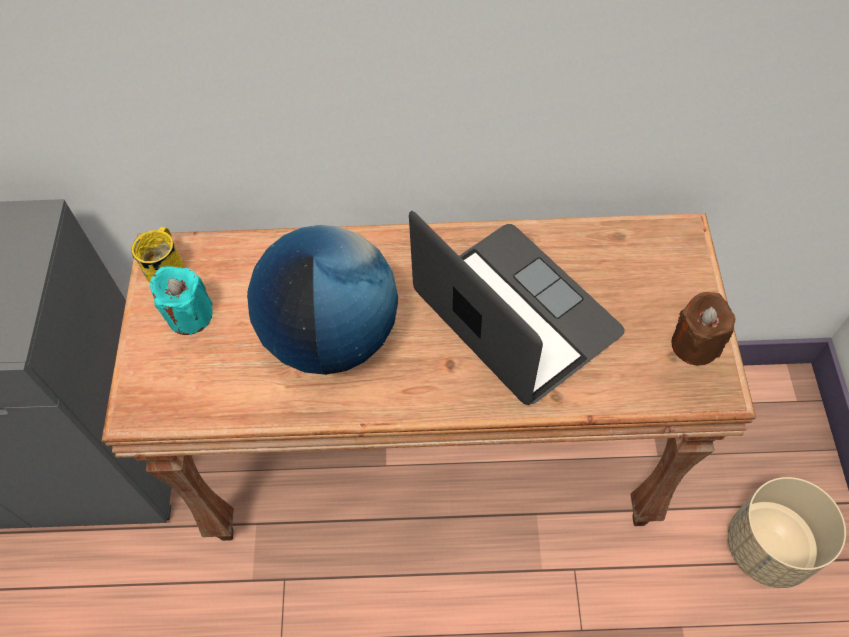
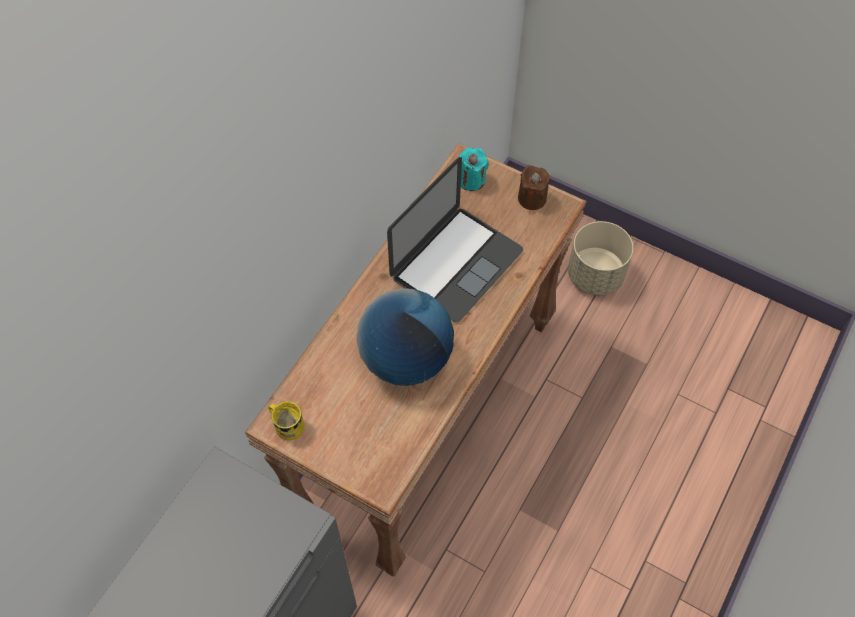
camera: 60 degrees left, 0 degrees up
(189, 315) = (335, 428): turquoise candle -> turquoise candle (471, 180)
(515, 312) = (456, 263): laptop -> laptop turned 135 degrees clockwise

